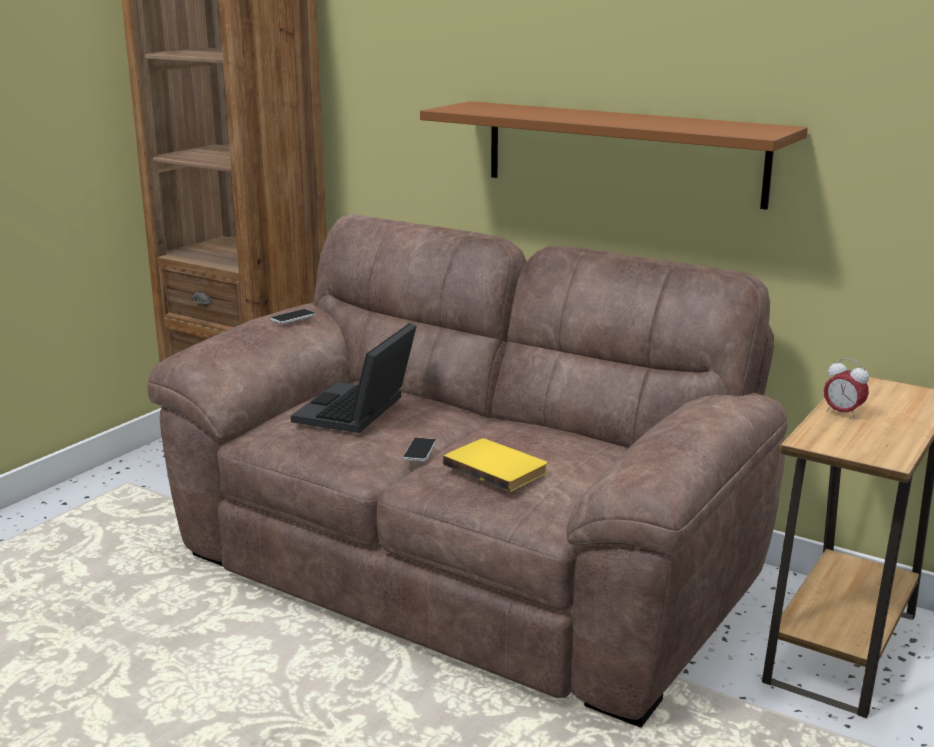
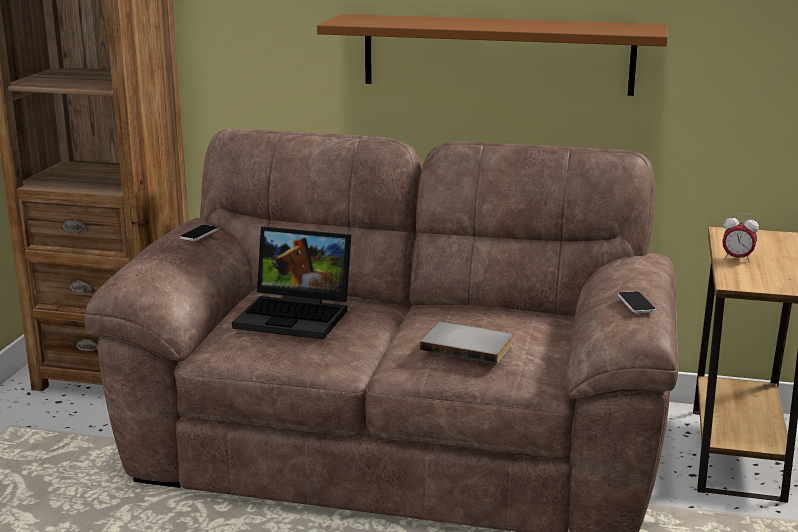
camera: 20 degrees left, 0 degrees up
(357, 412) = (297, 315): laptop -> laptop turned 75 degrees counterclockwise
(419, 450) = (379, 341): phone -> phone (636, 303)
(497, 467) = (468, 345): yellow book -> grey book

